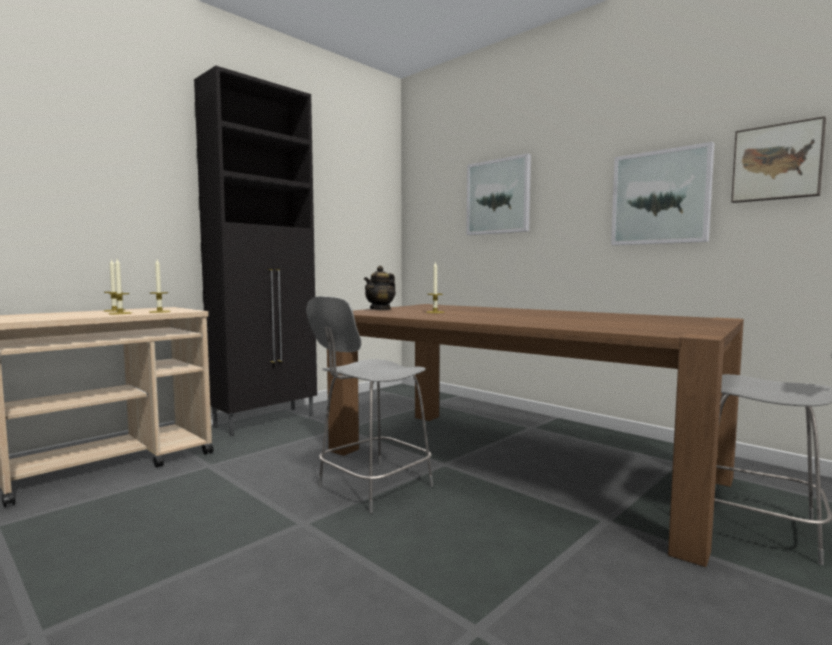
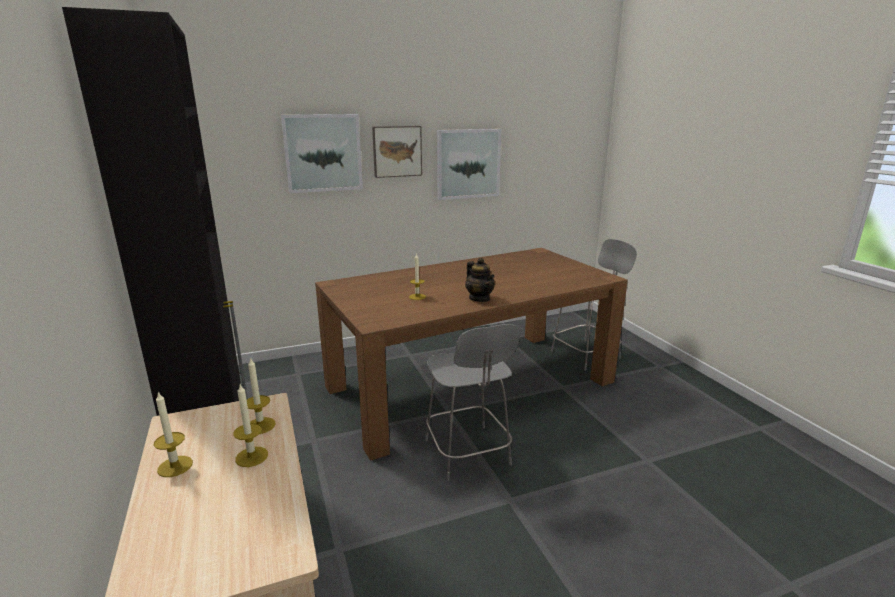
camera: 65 degrees left, 15 degrees up
(380, 309) = (358, 308): teapot -> teapot (479, 298)
(777, 163) = (529, 146): picture -> picture (397, 151)

